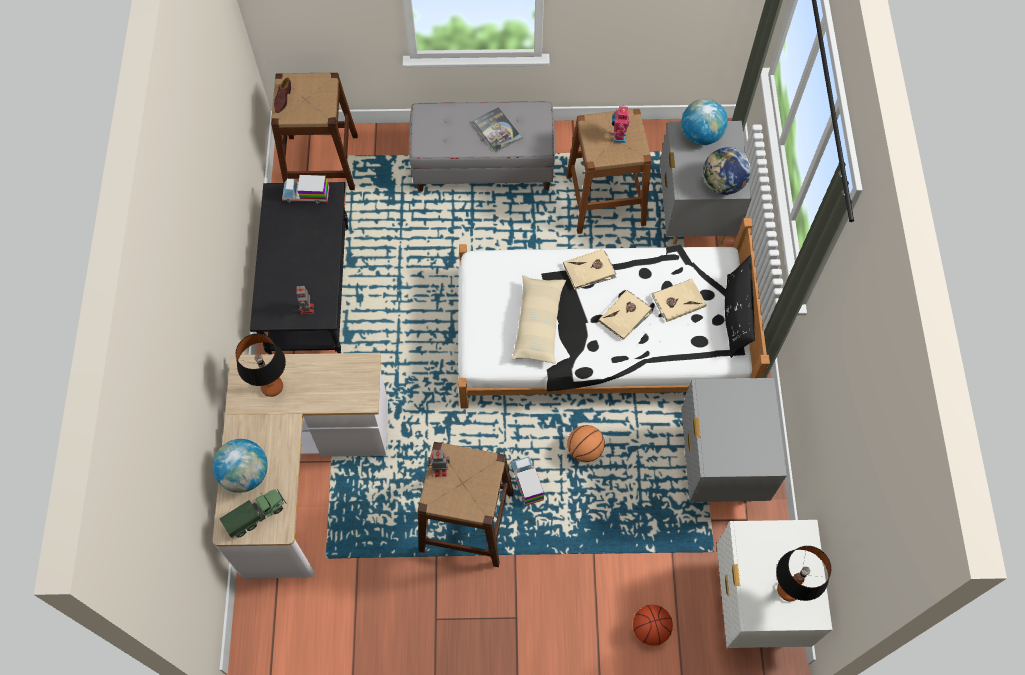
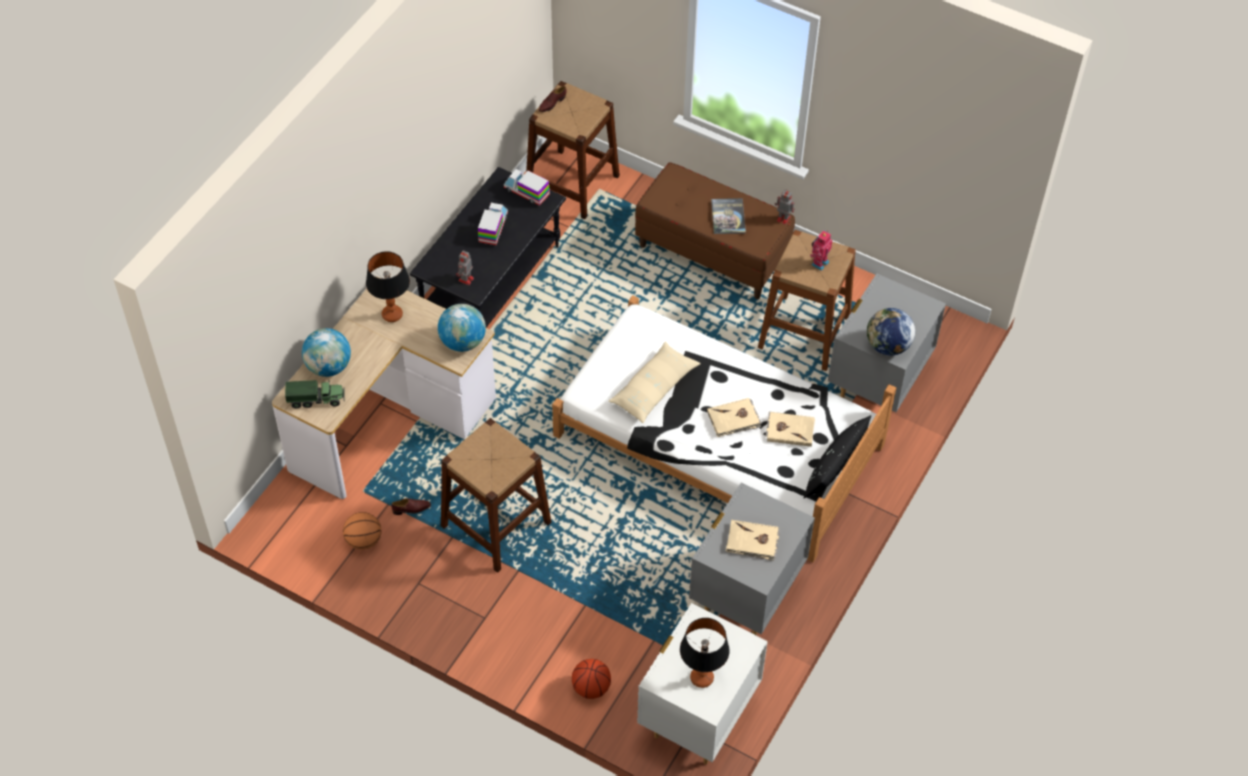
camera: 30 degrees right, 10 degrees down
(382, 550) = (411, 509): none -> brown shoe
(439, 470) = (479, 439): toy robot -> toy robot (782, 218)
(483, 167) = (712, 253): grey bench -> brown bench
(526, 482) = (568, 521): toy truck -> toy truck (493, 228)
(584, 450) = (636, 522): basketball -> basketball (364, 540)
(589, 271) = (729, 369): beige book -> beige book (752, 541)
(701, 135) = (898, 298): globe -> globe (463, 342)

